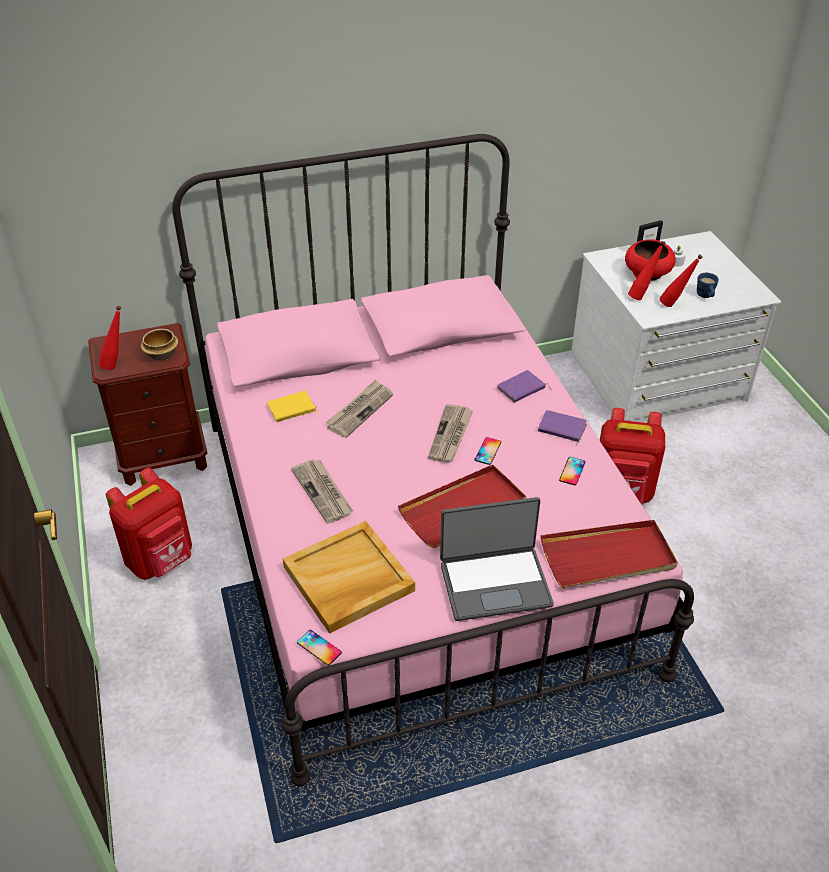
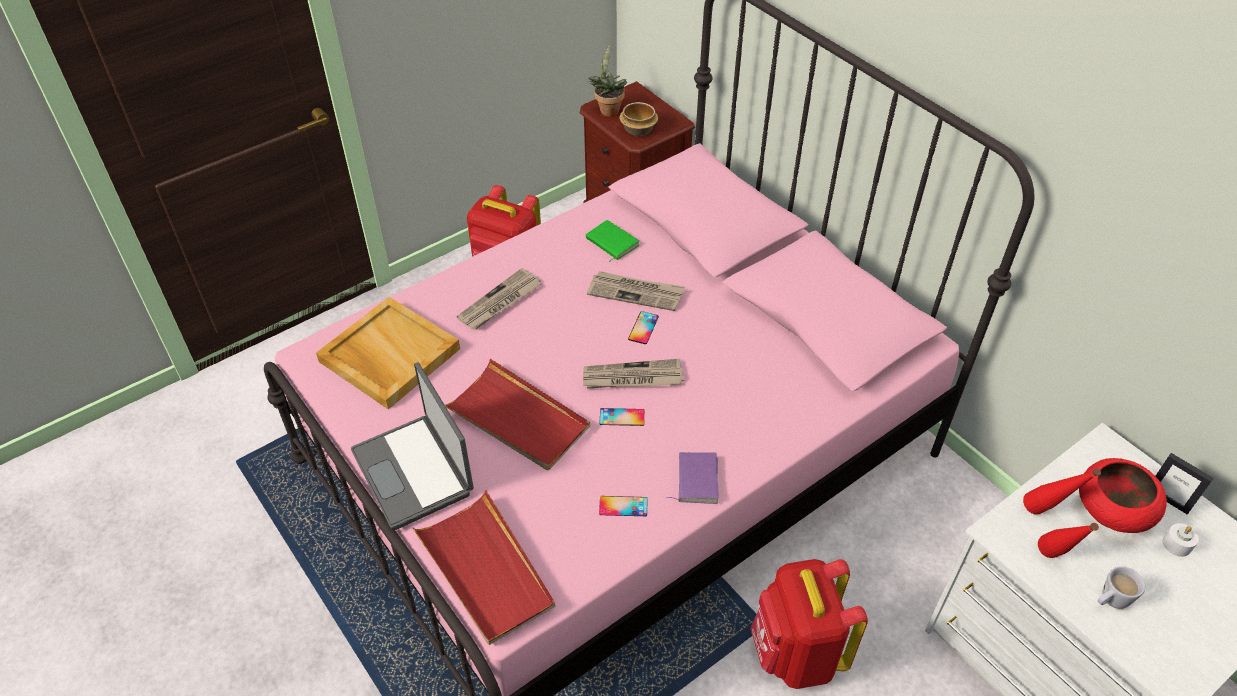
camera: 70 degrees right, 5 degrees up
(117, 364) = (608, 109): red bottle -> potted plant
(292, 410) = (611, 243): yellow book -> green book
(319, 647) = (298, 359): phone -> phone (643, 328)
(522, 389) = (751, 423): purple book -> none
(705, 296) = (1110, 601): blue mug -> white mug

